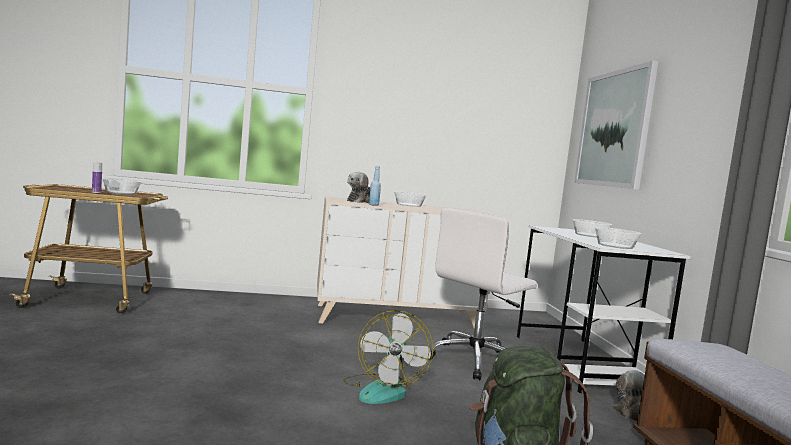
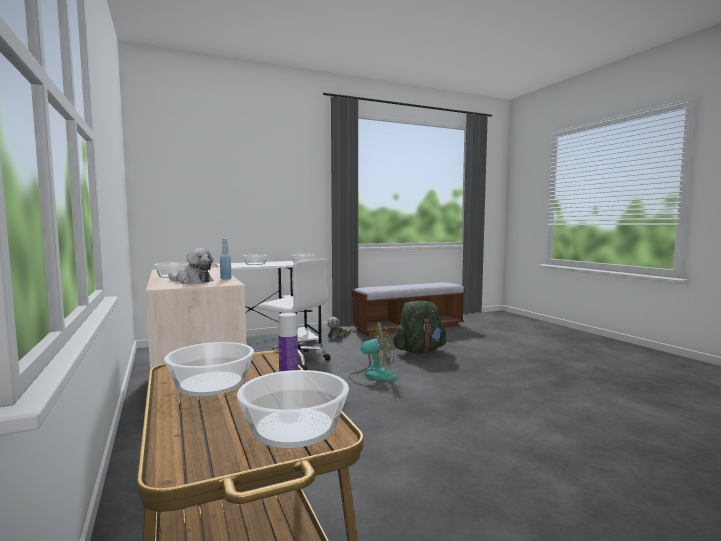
camera: 105 degrees left, 0 degrees up
(53, 187) = (293, 427): none -> bowl
(614, 129) = (205, 190): picture -> none

